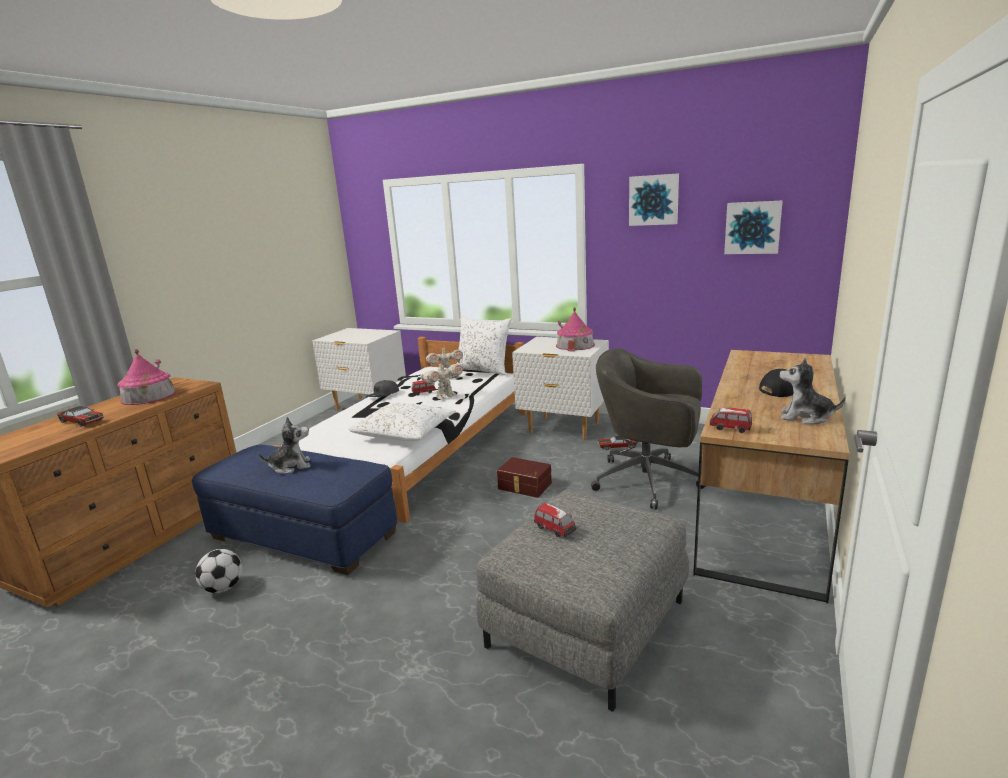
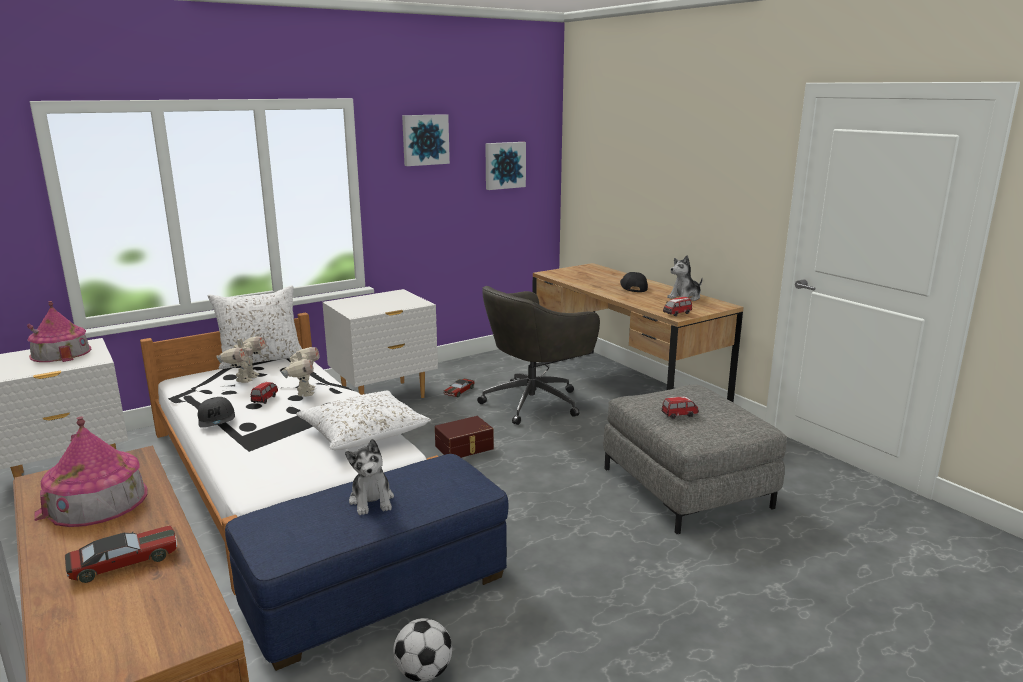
camera: 60 degrees left, 0 degrees up
(291, 466) = (372, 500): plush toy -> plush toy turned 150 degrees clockwise
(575, 345) = (390, 299): toy house -> toy house (61, 352)

